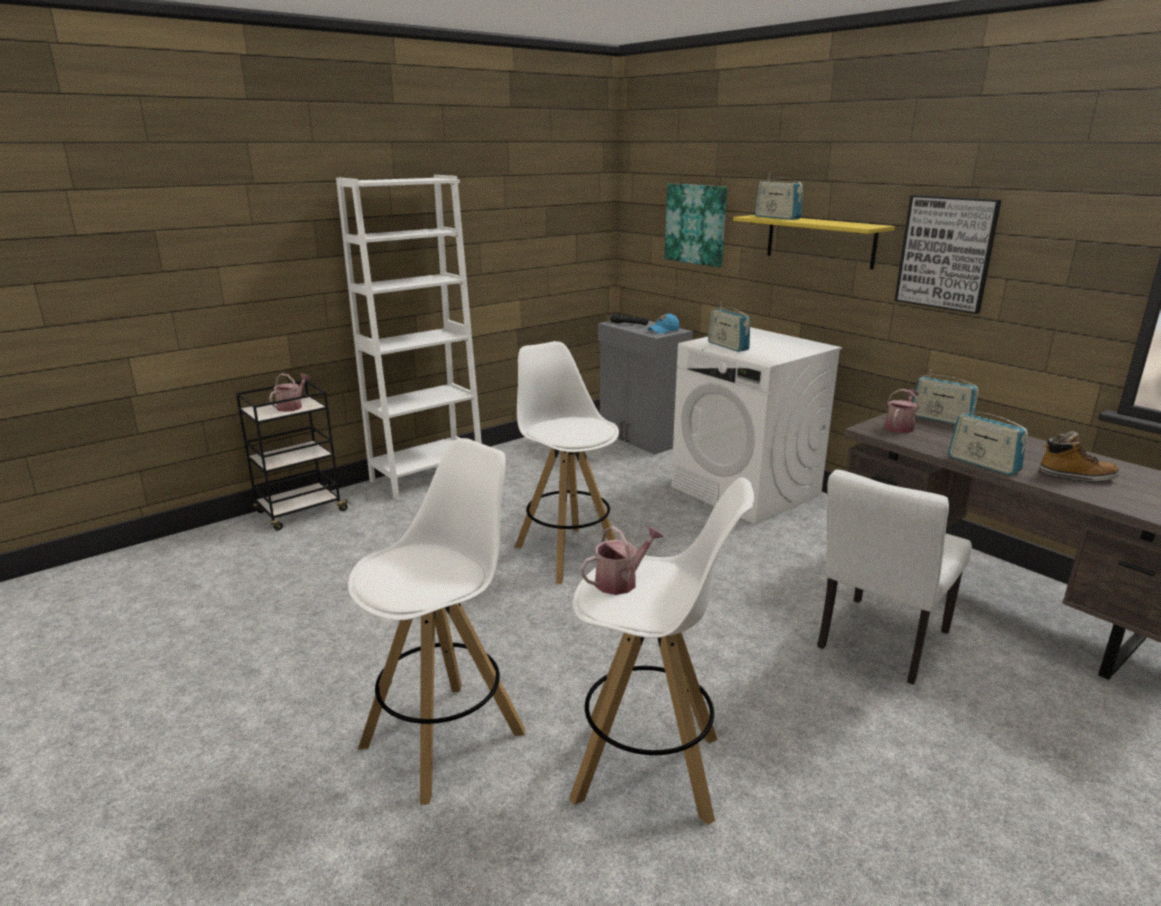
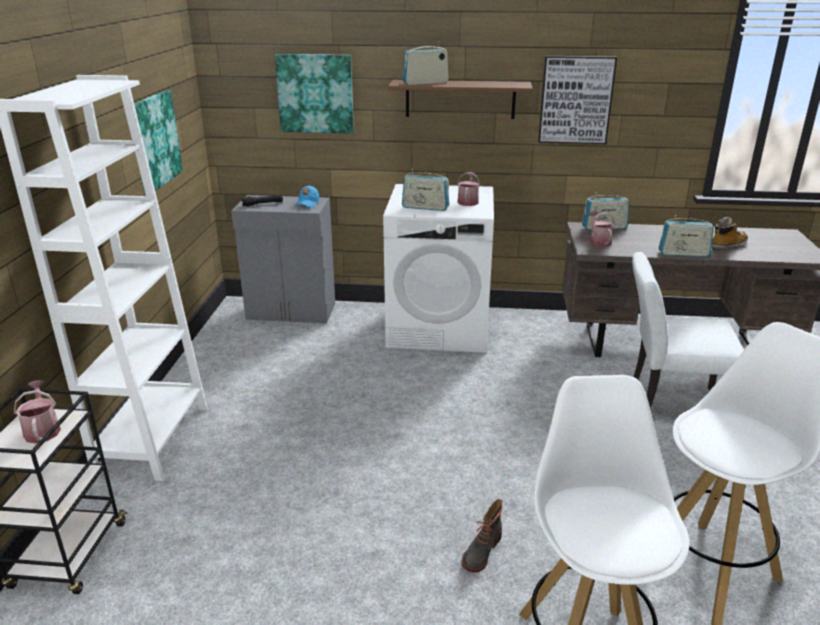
camera: 45 degrees left, 5 degrees up
(499, 638) = (481, 551): none -> boot
(530, 245) = (154, 141): none -> picture
(567, 553) = (405, 446): white stool -> none
(621, 581) = (722, 440): watering can -> watering can (468, 201)
(777, 217) = (425, 83): radio -> radio turned 150 degrees clockwise
(820, 241) = (460, 99): yellow shelf -> brown shelf
(878, 644) = (668, 403): white chair -> white chair turned 105 degrees clockwise

